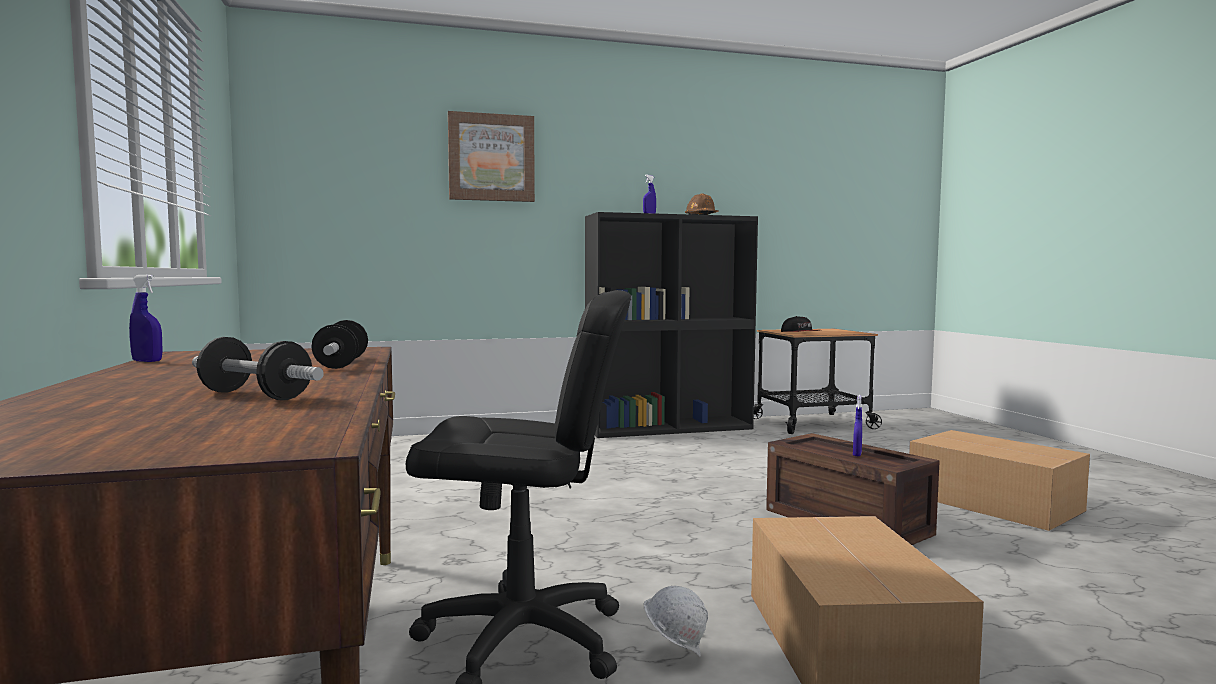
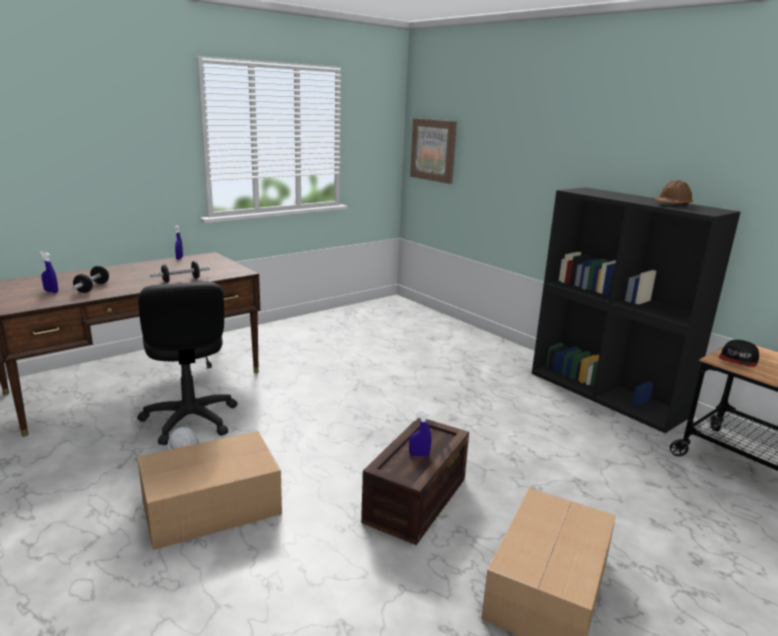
camera: 65 degrees right, 15 degrees up
(491, 158) = (528, 130): picture -> picture (433, 150)
(649, 214) = (611, 196): blue spray bottle -> blue spray bottle (51, 292)

